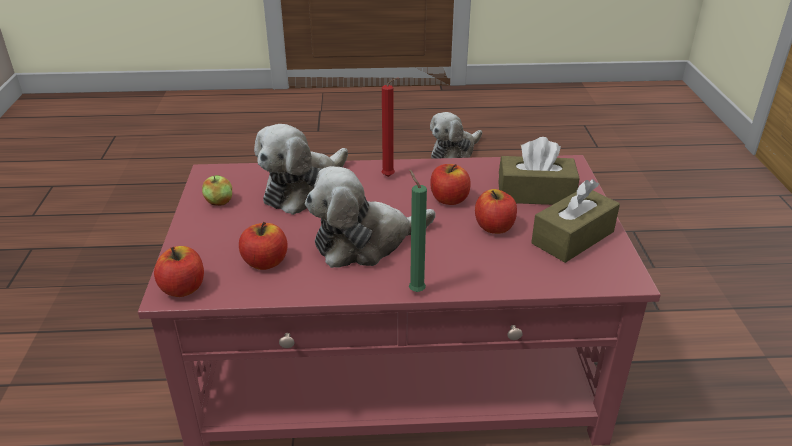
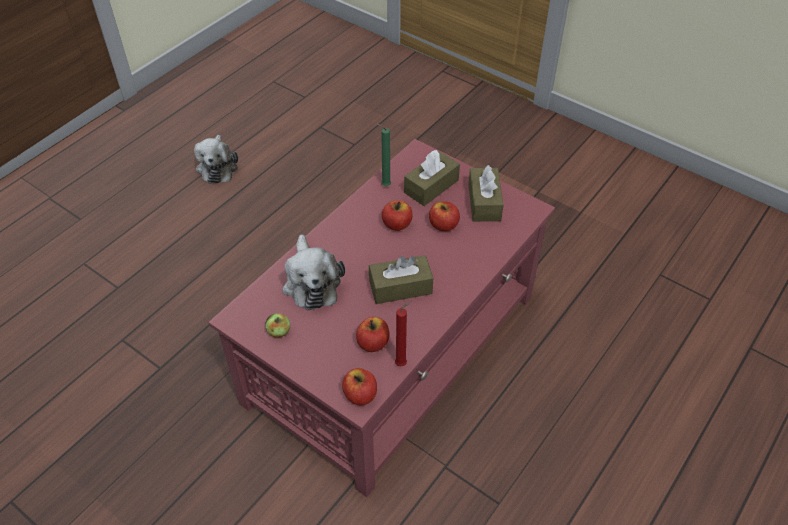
camera: 50 degrees left, 15 degrees up
(365, 242) = (400, 287): plush toy -> brown tissue box
(390, 177) = (343, 234): red candle -> red candle (402, 363)
(415, 290) = (464, 293): green candle -> green candle (384, 185)

